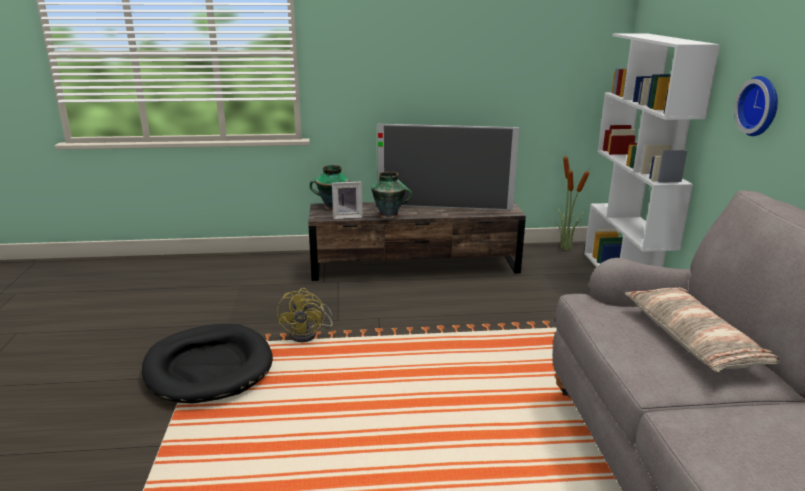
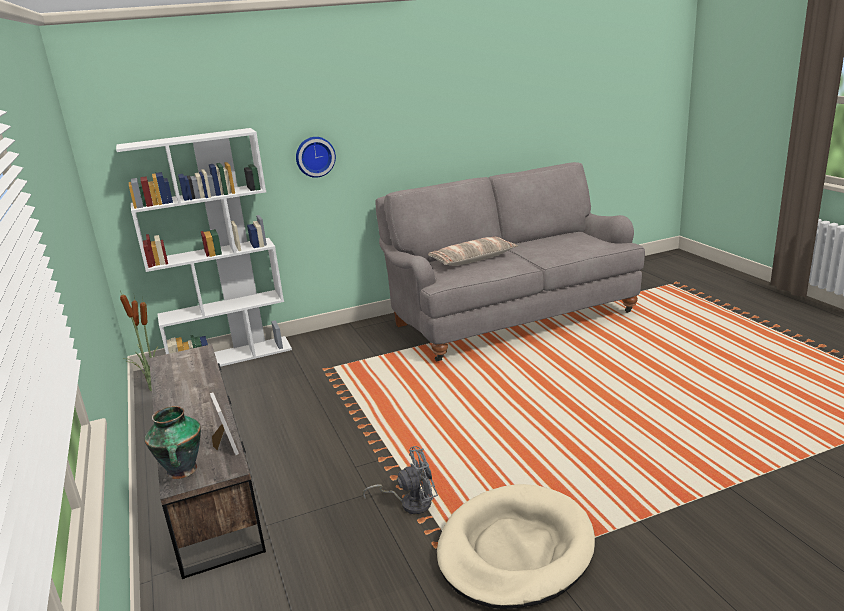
camera: 105 degrees left, 0 degrees up
(209, 367) = (515, 550): black dog bed -> beige dog bed
(308, 334) = (410, 503): yellow fan -> grey fan
(389, 215) = (217, 417): vase -> none
(444, 207) = (184, 389): television -> none

